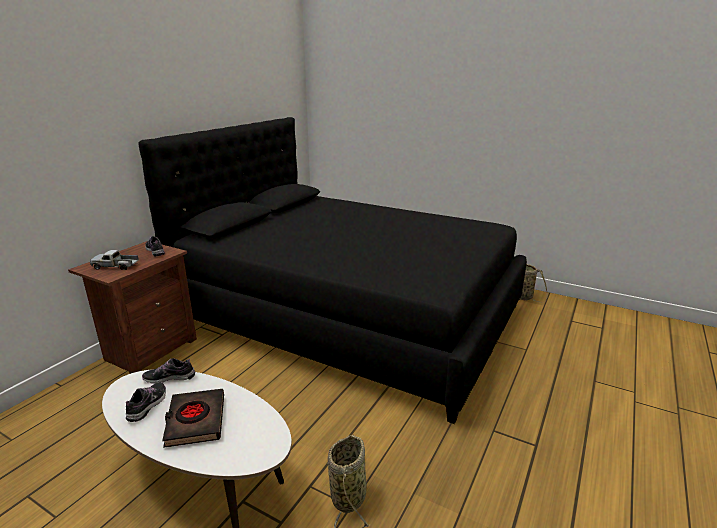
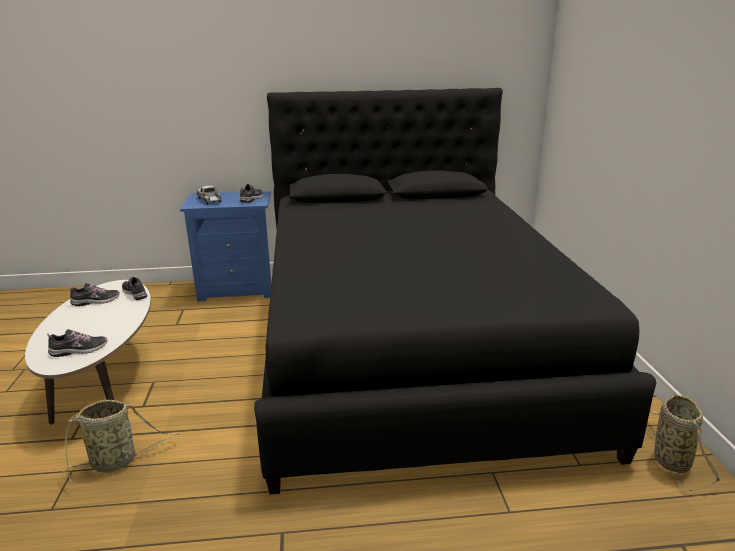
camera: 55 degrees right, 0 degrees up
(149, 350) = (238, 289): brown nightstand -> blue nightstand
(195, 421) = (85, 324): black book -> none
(252, 433) = (79, 350): none -> shoe

